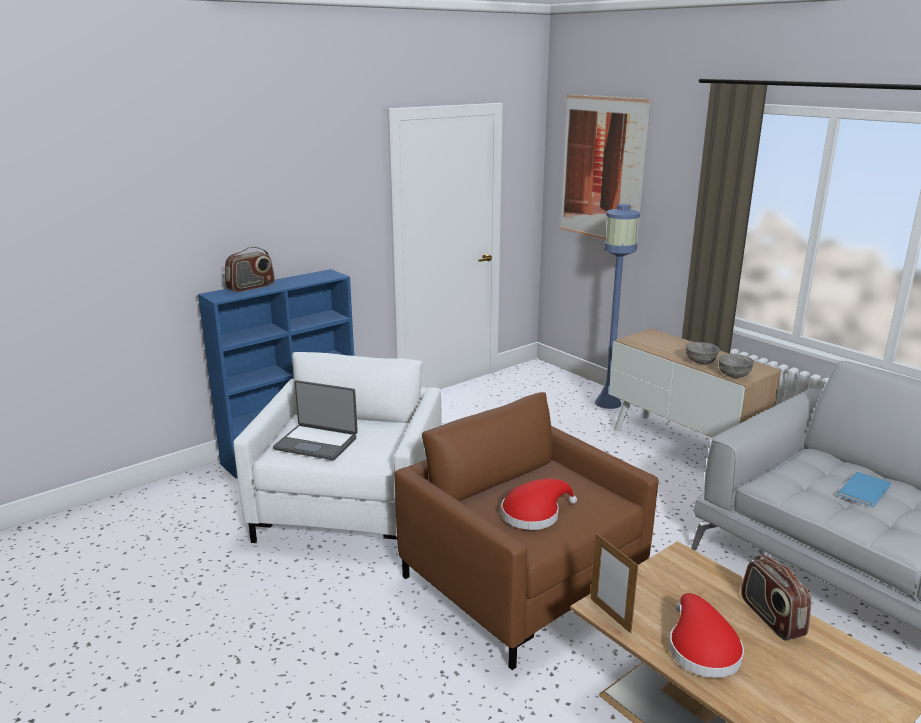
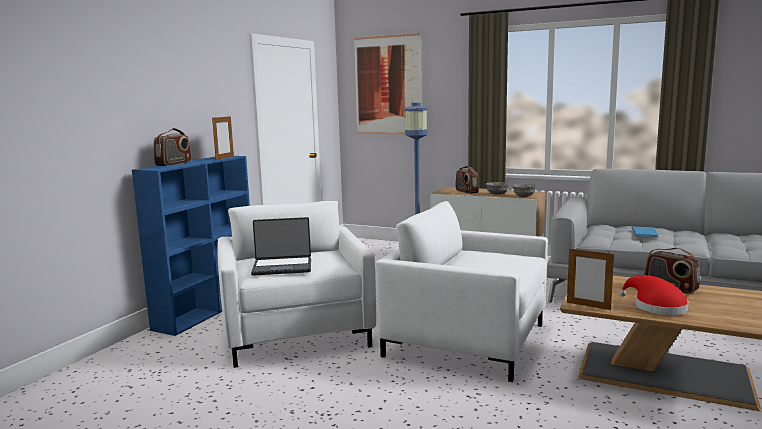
camera: 25 degrees left, 10 degrees down
(320, 279) = (224, 158): none -> picture frame
(522, 582) = (466, 340): brown armchair -> white armchair
(534, 514) = (489, 269): red hat -> none
(665, 347) = (466, 191): none -> radio

